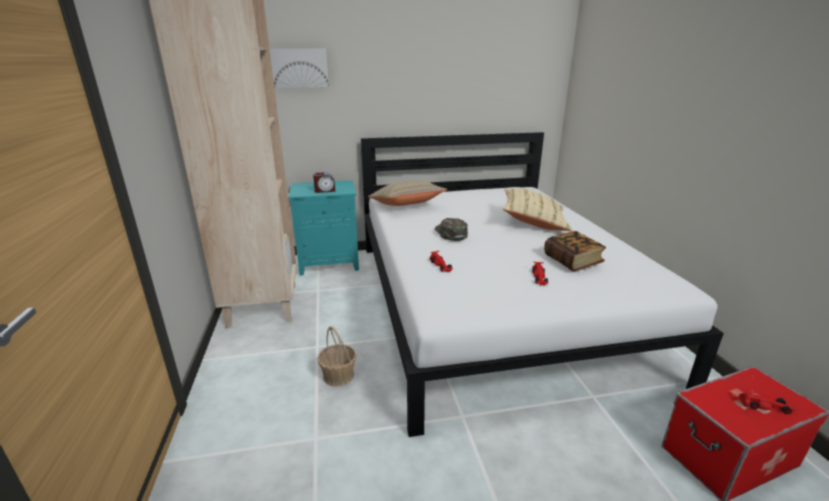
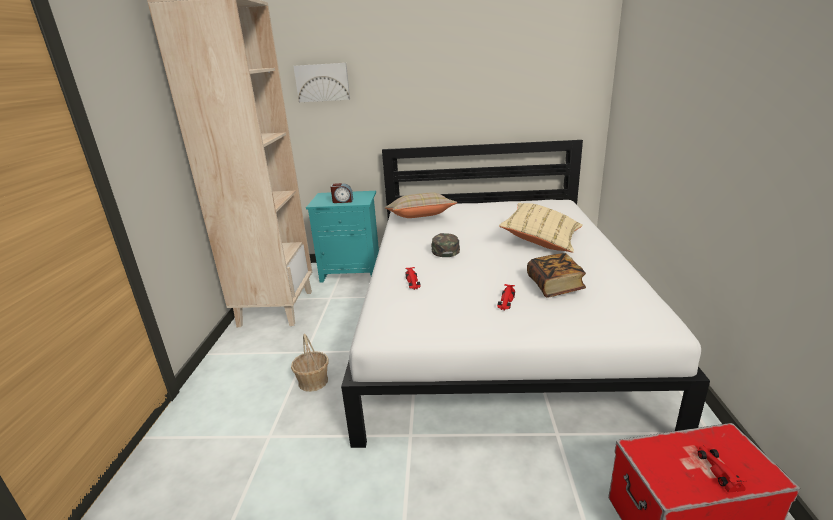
camera: 15 degrees right, 0 degrees up
(766, 406) = (717, 470): red toy car -> red toy car turned 120 degrees counterclockwise

